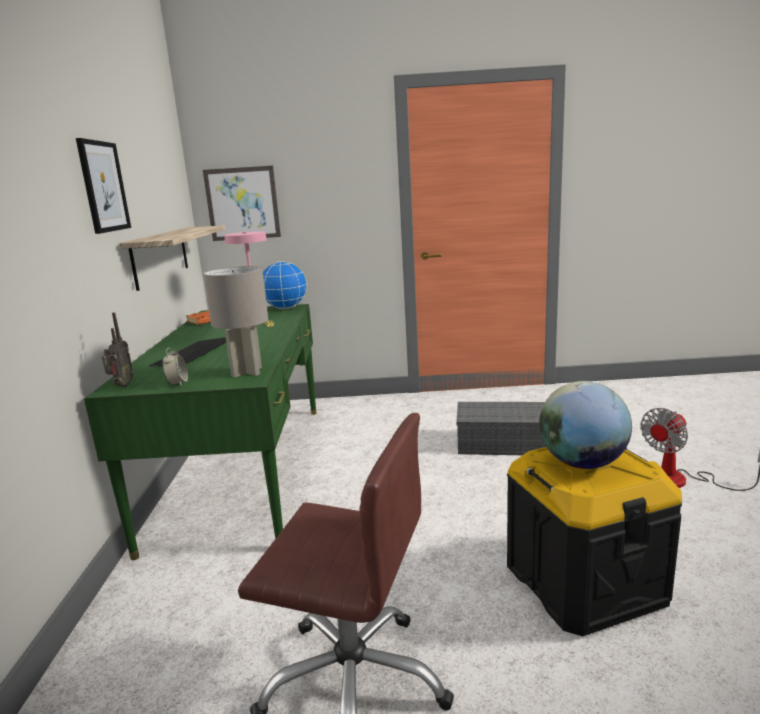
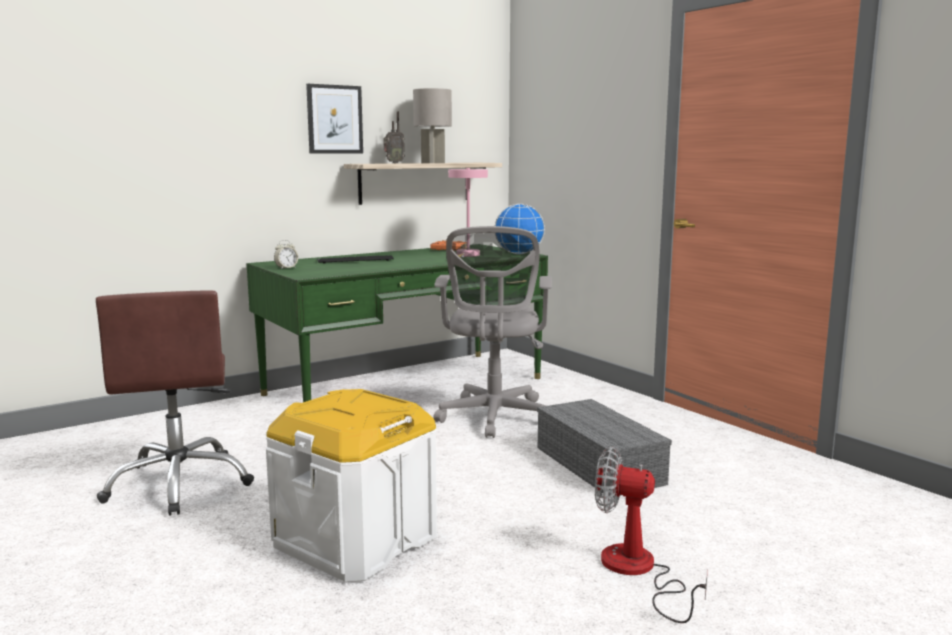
camera: 55 degrees right, 5 degrees down
(121, 386) = (272, 263): radio -> radio (393, 163)
(242, 203) = (539, 144): picture -> none
(247, 372) = (323, 273): grey table lamp -> grey table lamp (433, 163)
(378, 453) = (494, 418): none -> grey office chair
(582, 463) = (348, 405): globe -> none
(583, 582) = (356, 540): black storage box -> white storage box

